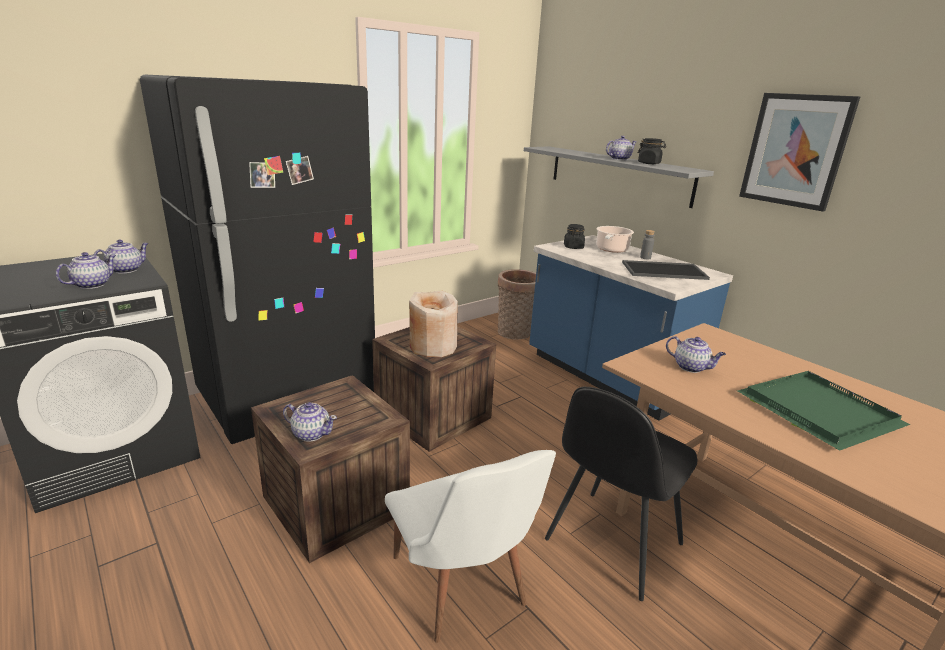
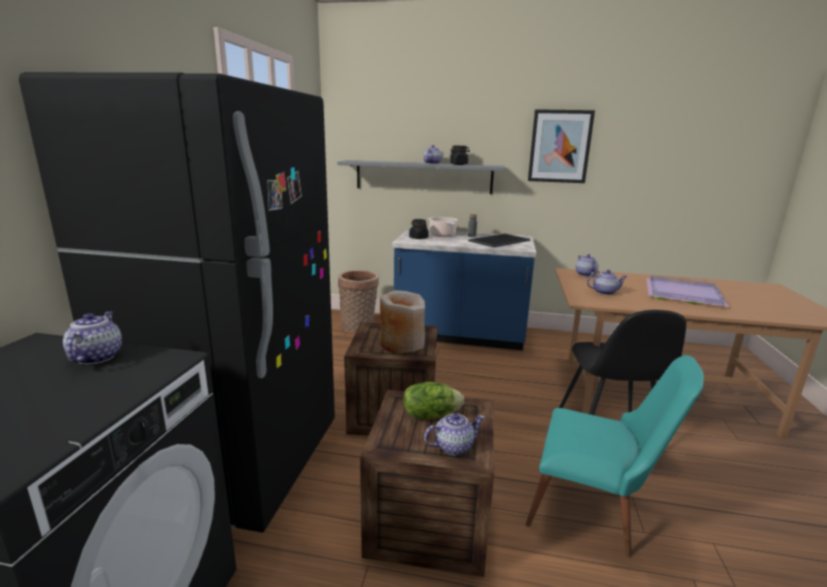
camera: 40 degrees left, 5 degrees down
(92, 284) = (99, 386): teapot -> teapot (585, 274)
(342, 406) = (430, 415): none -> lettuce
(463, 591) = (593, 515): white chair -> turquoise chair
(814, 410) = (682, 294): green tray -> purple tray

